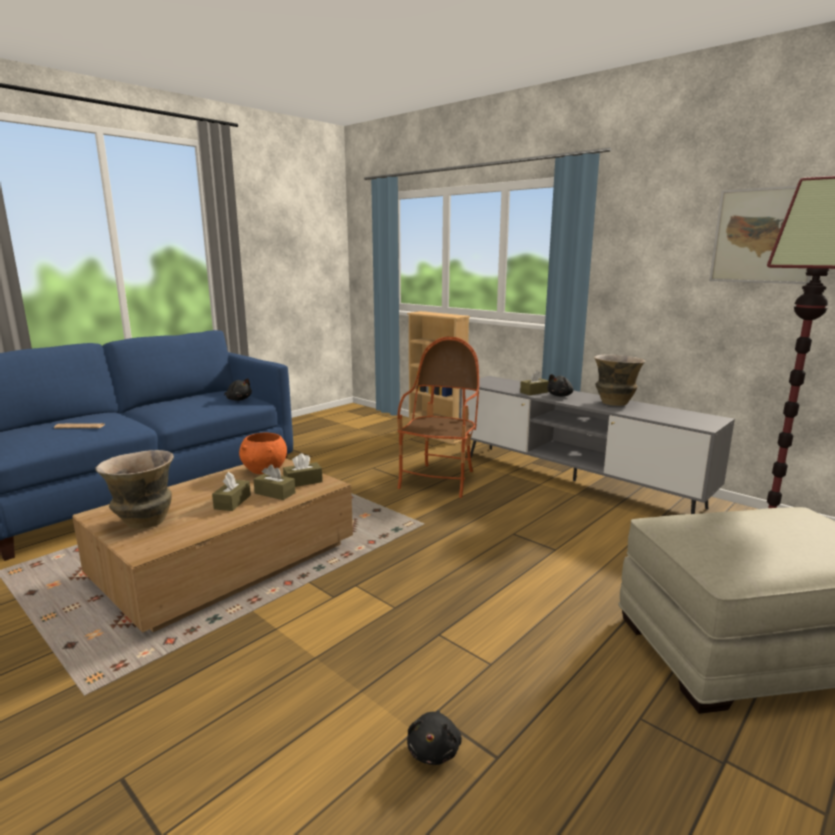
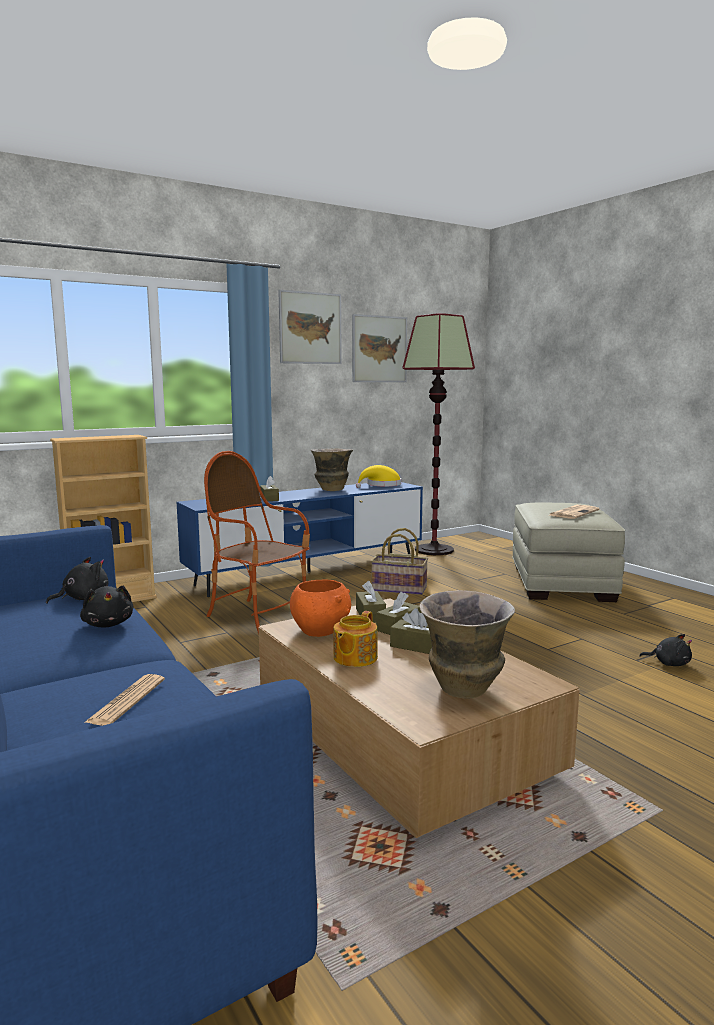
camera: 75 degrees left, 5 degrees down
(211, 485) = (354, 658): none -> teapot
(560, 395) = (291, 495): black plush toy -> black plush toy (108, 624)
(570, 528) = (398, 589): none -> basket
(574, 480) = (309, 573): grey tv stand -> blue tv stand
(657, 214) = (310, 328): none -> picture
(681, 416) = (381, 485): none -> yellow hat
(751, 541) = (573, 513): none -> newspaper

